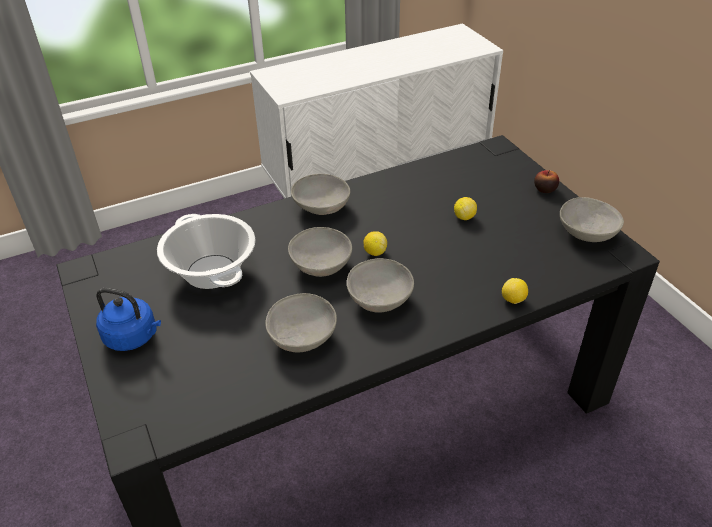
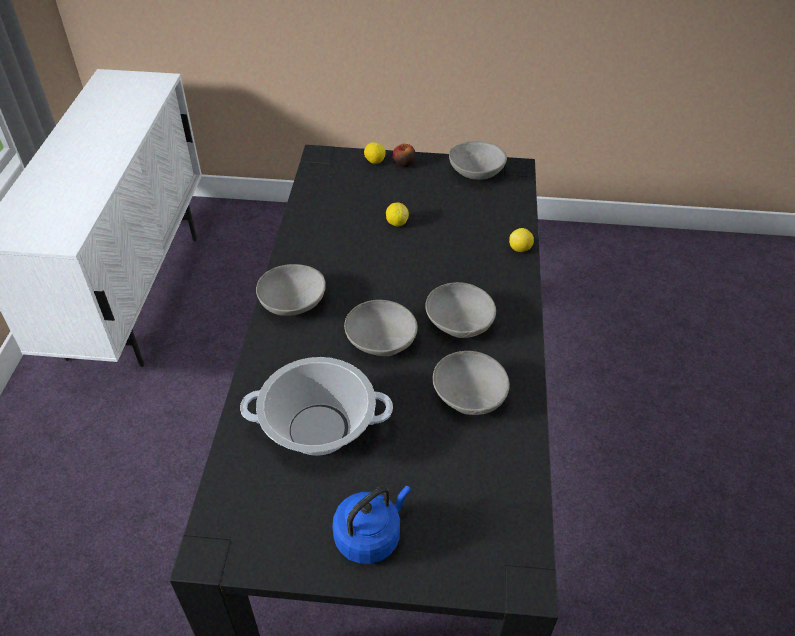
camera: 60 degrees left, 5 degrees up
(375, 252) = (394, 298): lemon -> lemon (374, 161)

